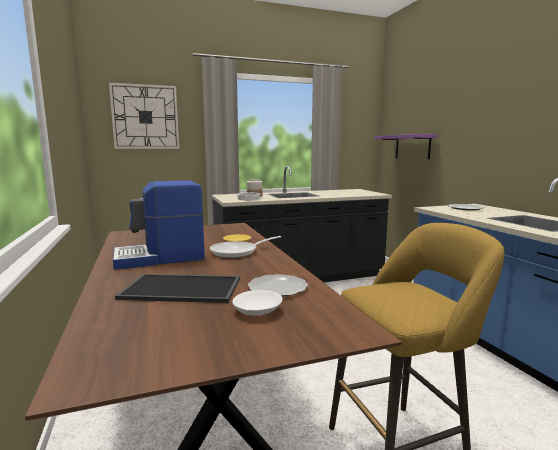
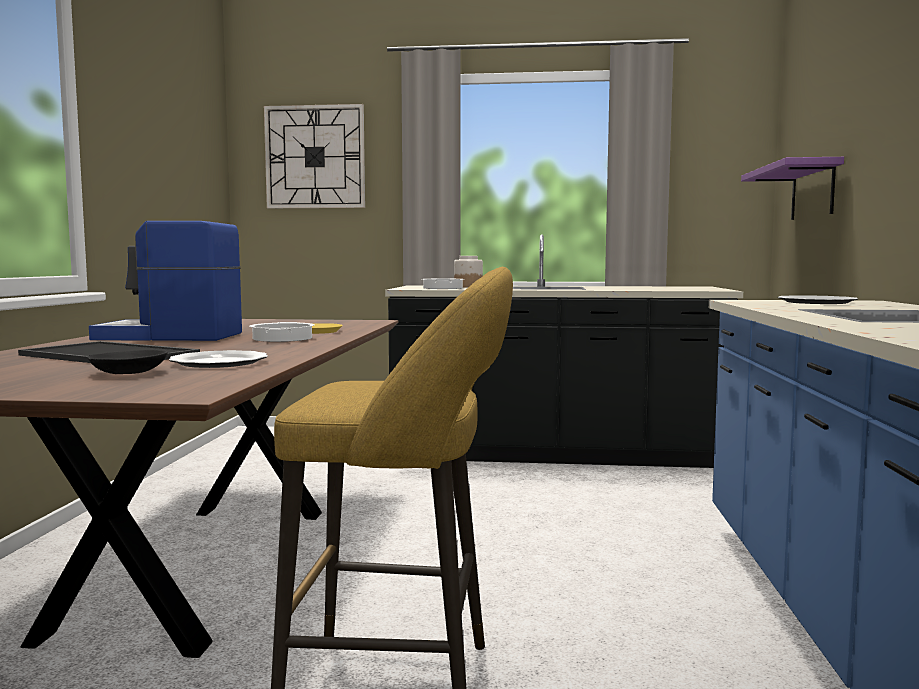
camera: 25 degrees right, 5 degrees down
(238, 252) = (283, 338): frying pan -> cooking pot
(256, 311) = (128, 373): white bowl -> black bowl

